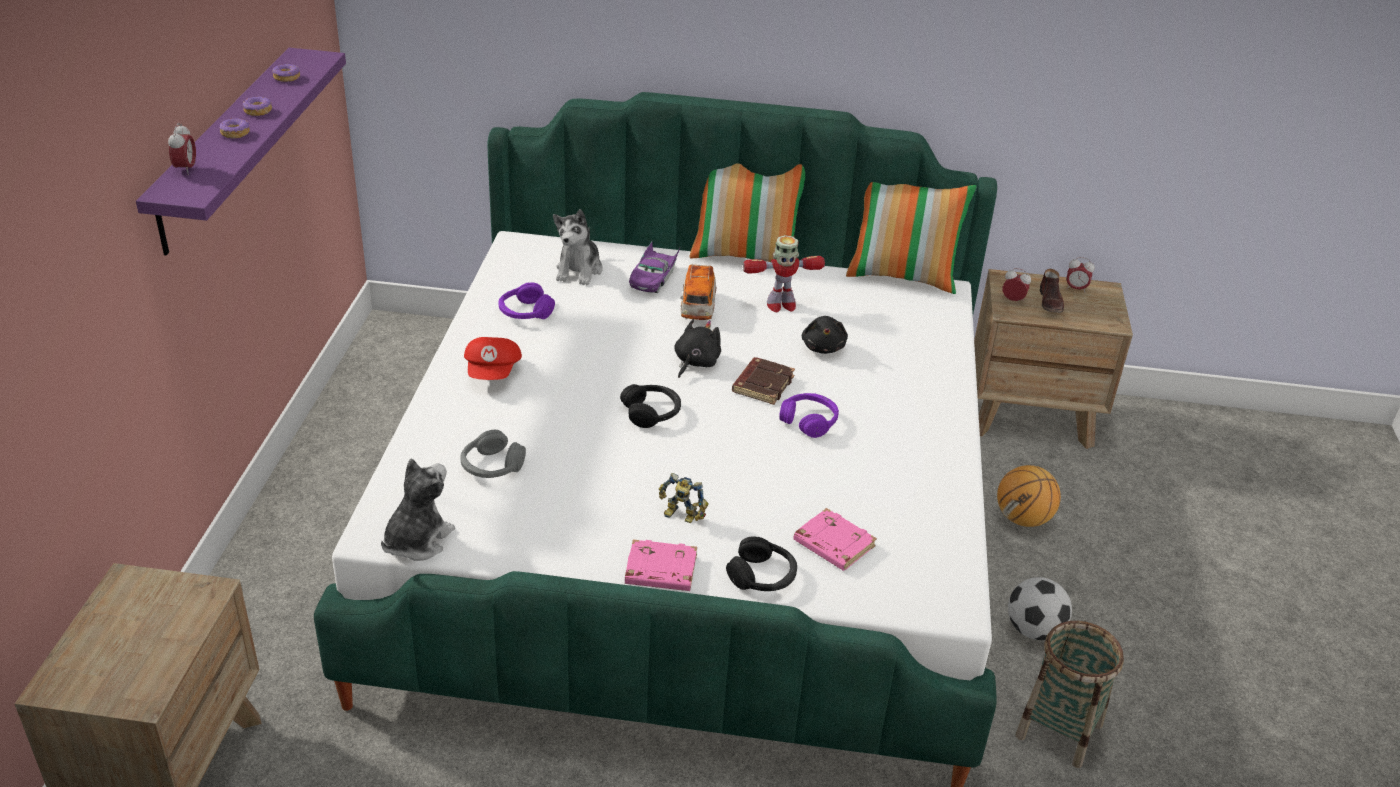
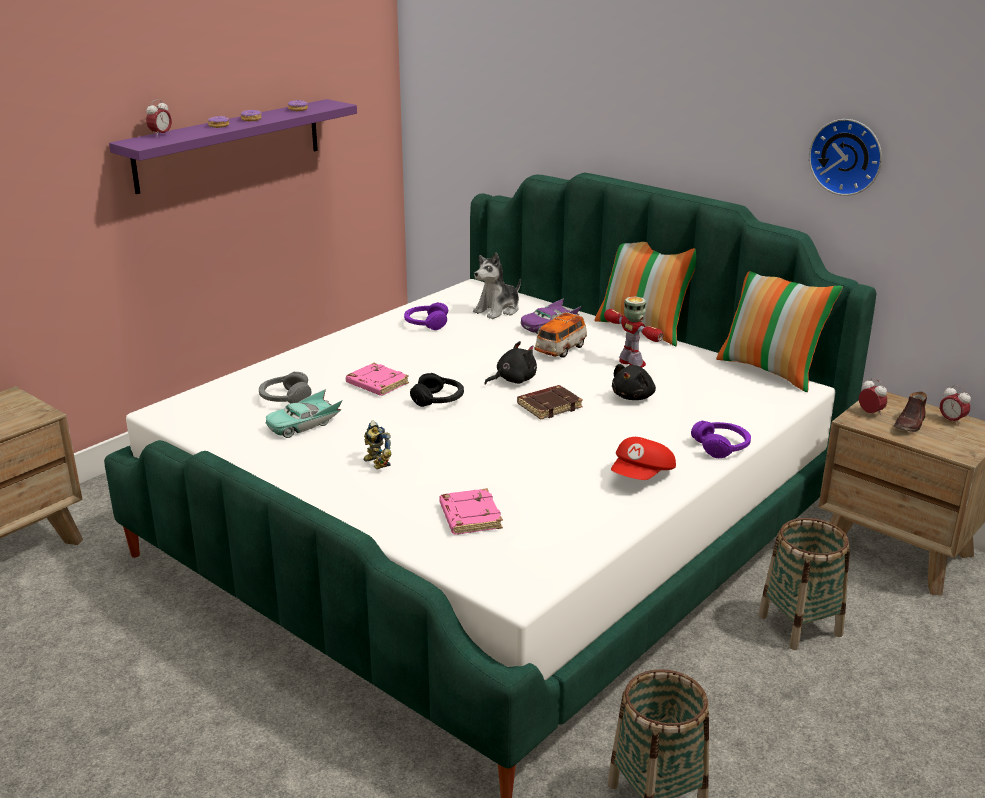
camera: 35 degrees right, 10 degrees down
(417, 541) = (183, 422): plush toy -> none
(493, 372) = (358, 350): red cap -> red cap (642, 476)
(553, 494) = (304, 424): none -> turquoise toy car
(659, 571) = (315, 489): pink book -> pink book (376, 384)
(762, 576) = (386, 517): black headphones -> none
(780, 305) = (632, 363): toy robot -> toy robot turned 150 degrees counterclockwise
(809, 421) = (557, 437): purple headphones -> purple headphones (721, 447)
(959, 53) = (847, 156): none -> wall clock
(1023, 519) = (800, 625): basketball -> basket
(1033, 630) = (717, 711): football -> none

